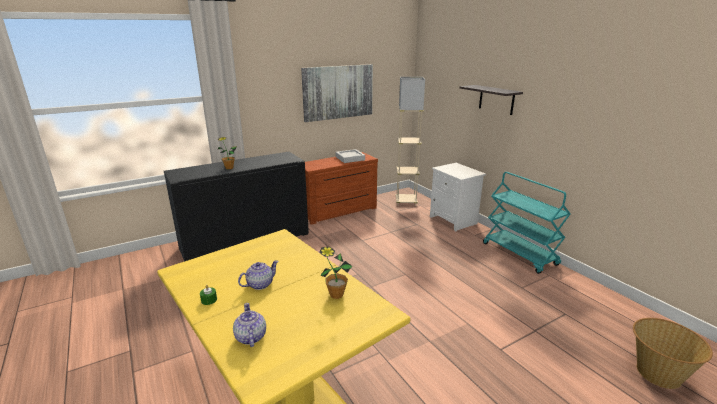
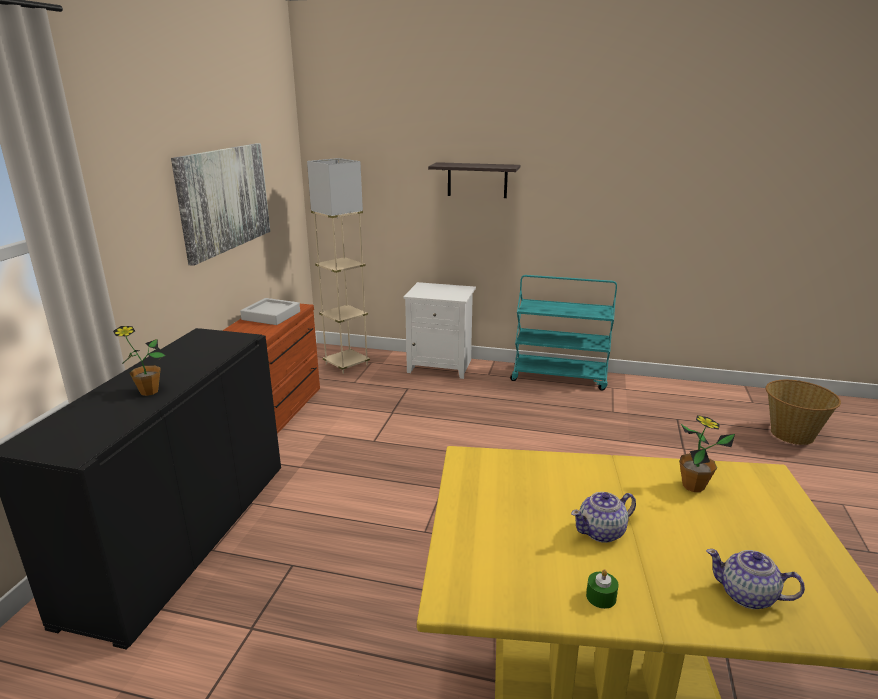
camera: 45 degrees left, 0 degrees up
(259, 284) = (602, 532): teapot -> teapot turned 120 degrees counterclockwise

